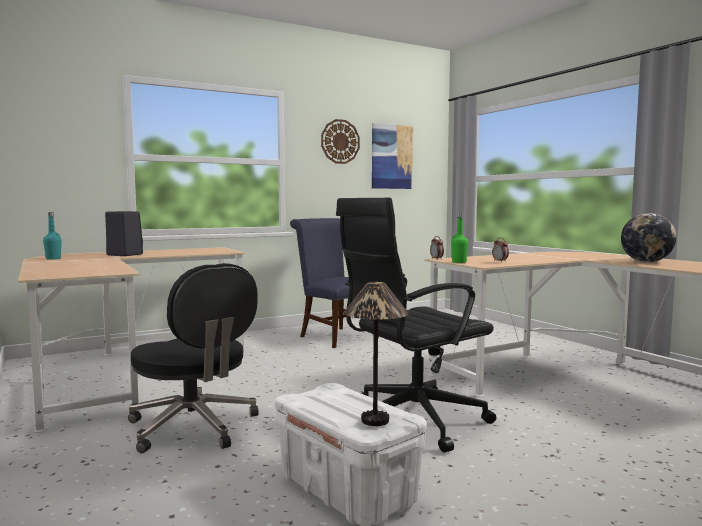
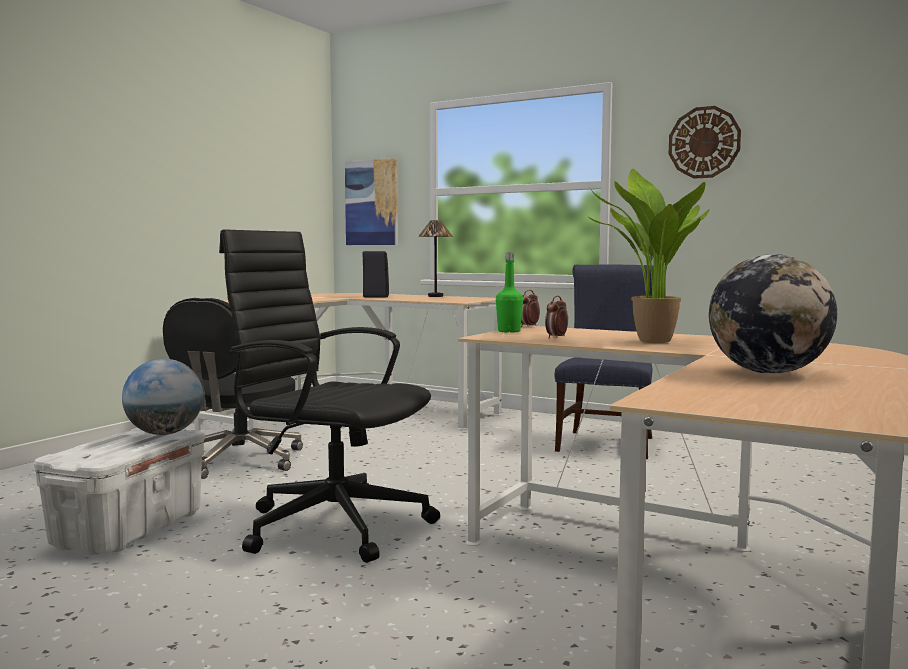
camera: 60 degrees right, 0 degrees up
(53, 258) = (318, 295): turquoise bottle -> none
(331, 392) = (165, 433): none -> globe
(375, 420) = (85, 453): table lamp -> table lamp (436, 296)
(391, 157) = (812, 157): picture -> picture (372, 202)
(530, 258) = (648, 341): none -> potted plant

